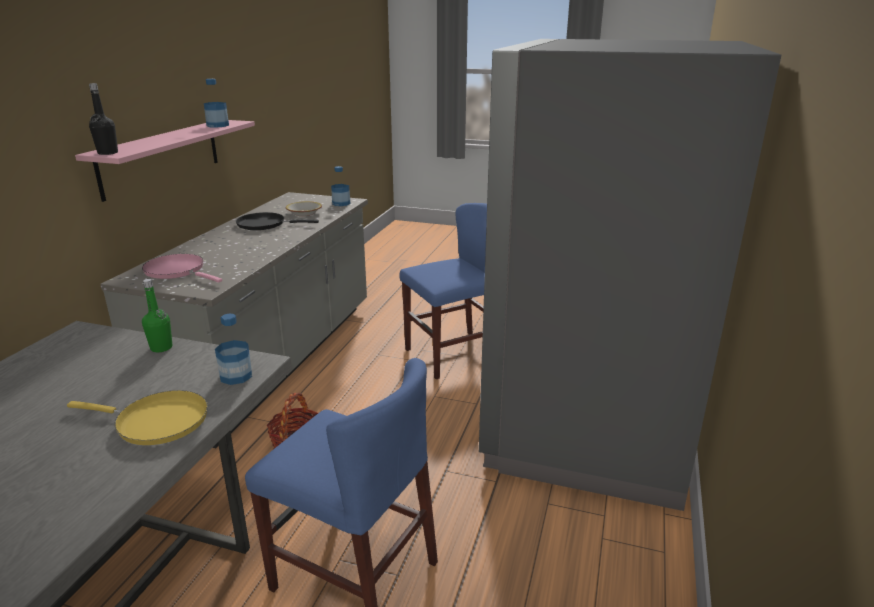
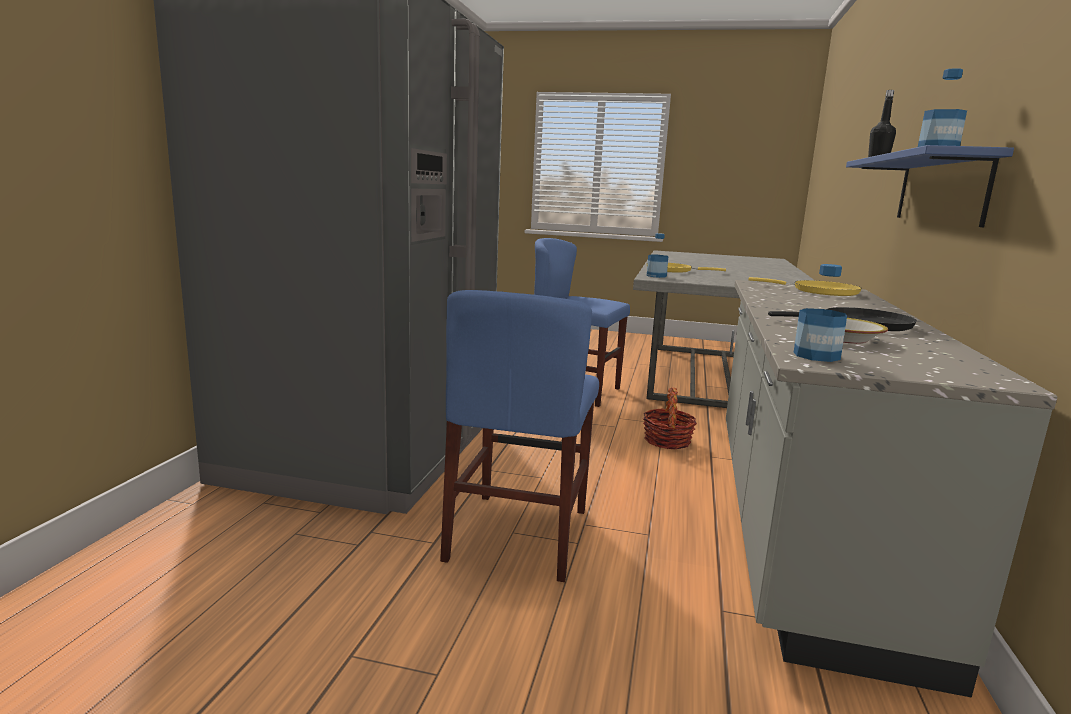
camera: 175 degrees right, 10 degrees down
(161, 157) = (940, 189): pink shelf -> blue shelf
(161, 348) = (730, 283): green bottle -> none
(177, 271) = (820, 291): pink frying pan -> yellow frying pan
(454, 354) = (519, 534): blue chair -> blue chair turned 45 degrees counterclockwise

